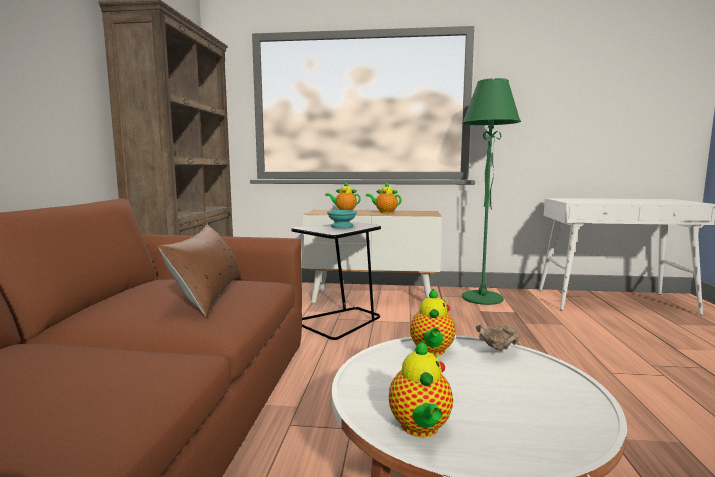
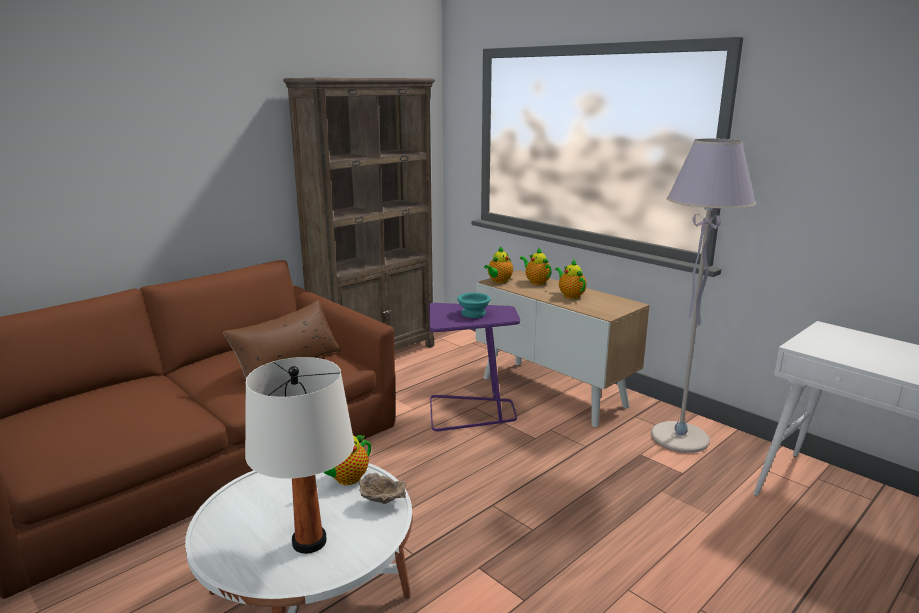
camera: 40 degrees right, 10 degrees up
(340, 322) = (470, 412): black side table -> purple side table
(420, 428) = (228, 525): teapot -> teapot (498, 281)
(482, 298) = (680, 438): green floor lamp -> grey floor lamp
(518, 400) = (309, 542): none -> white table lamp

